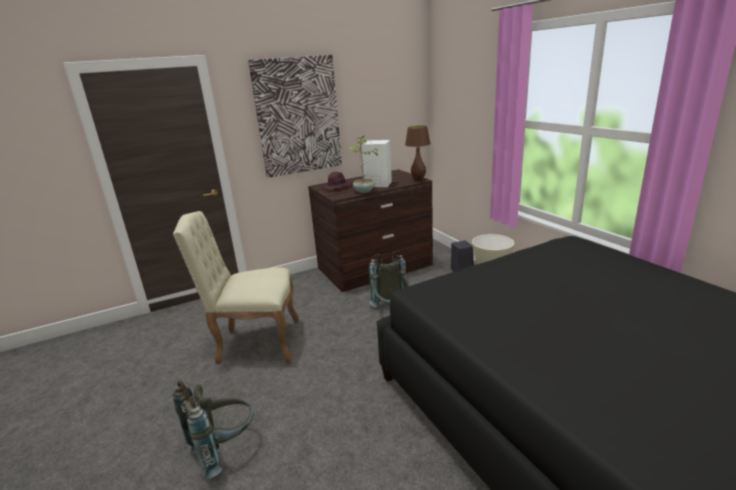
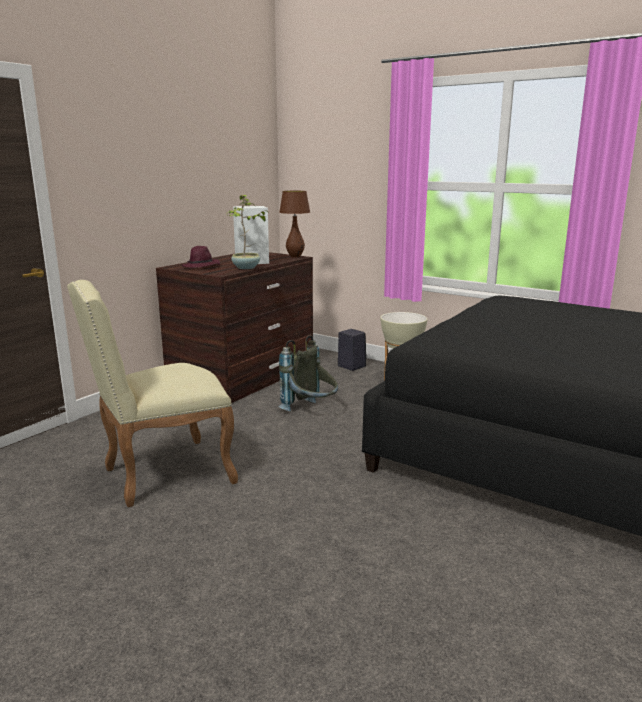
camera: 30 degrees left, 5 degrees down
(225, 448) = (243, 581): grey backpack -> none
(298, 116) = (144, 170): picture -> none

